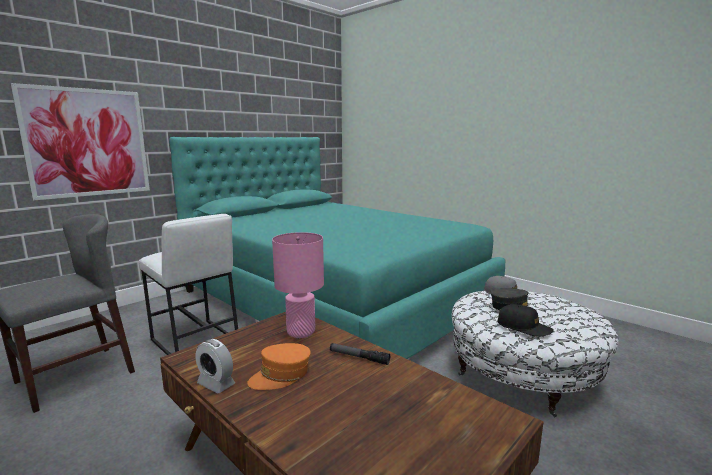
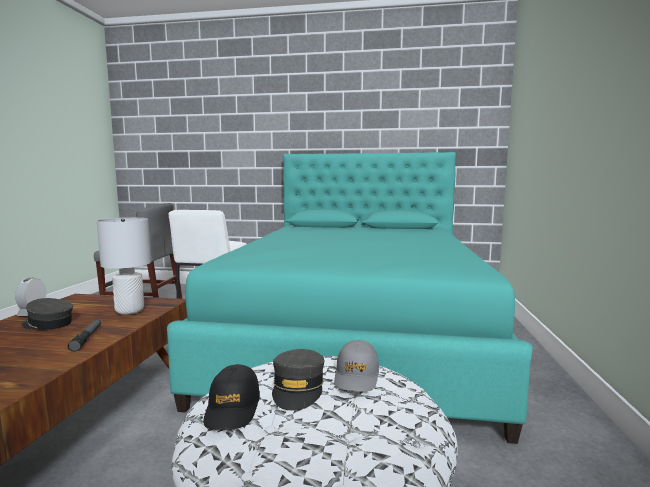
camera: 55 degrees right, 5 degrees down
(87, 143) = (232, 159): picture -> none
(281, 375) = (48, 324): orange cap -> grey cap
(301, 334) = (129, 312): pink table lamp -> grey table lamp

